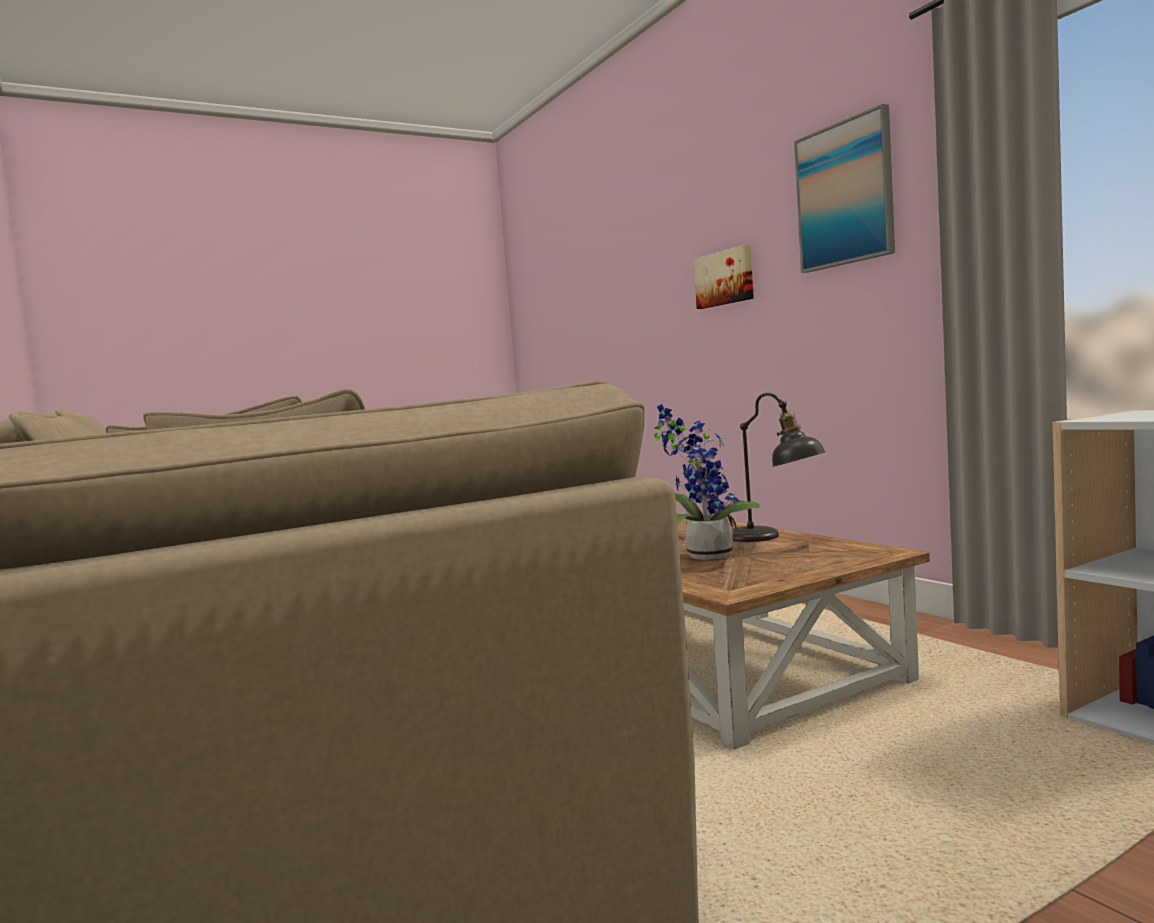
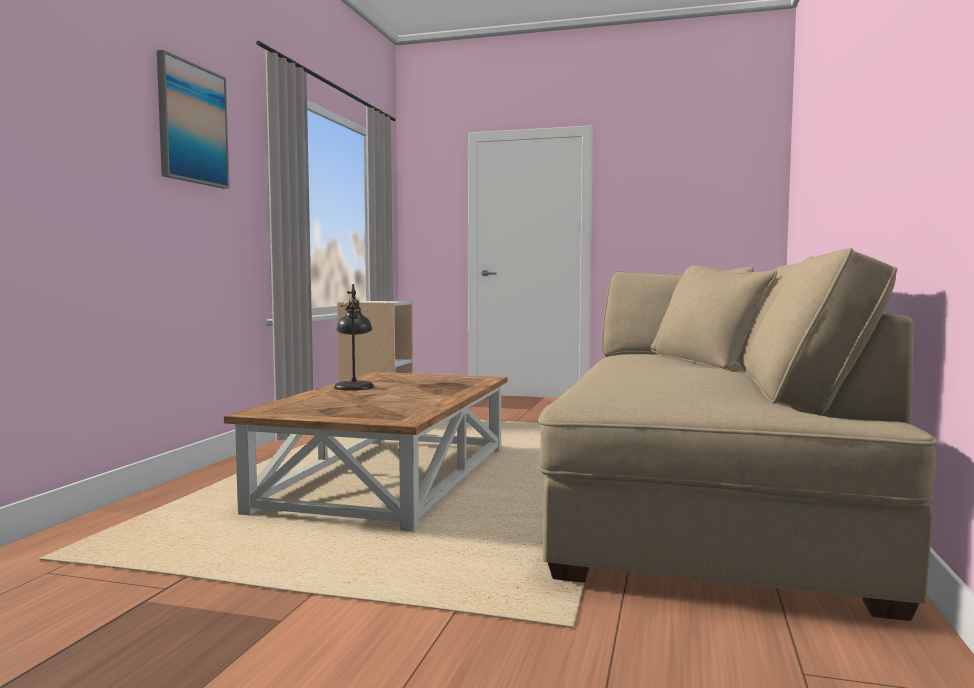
camera: 135 degrees left, 0 degrees up
(704, 556) = (422, 386): potted plant -> none
(725, 278) = (63, 139): picture -> none

